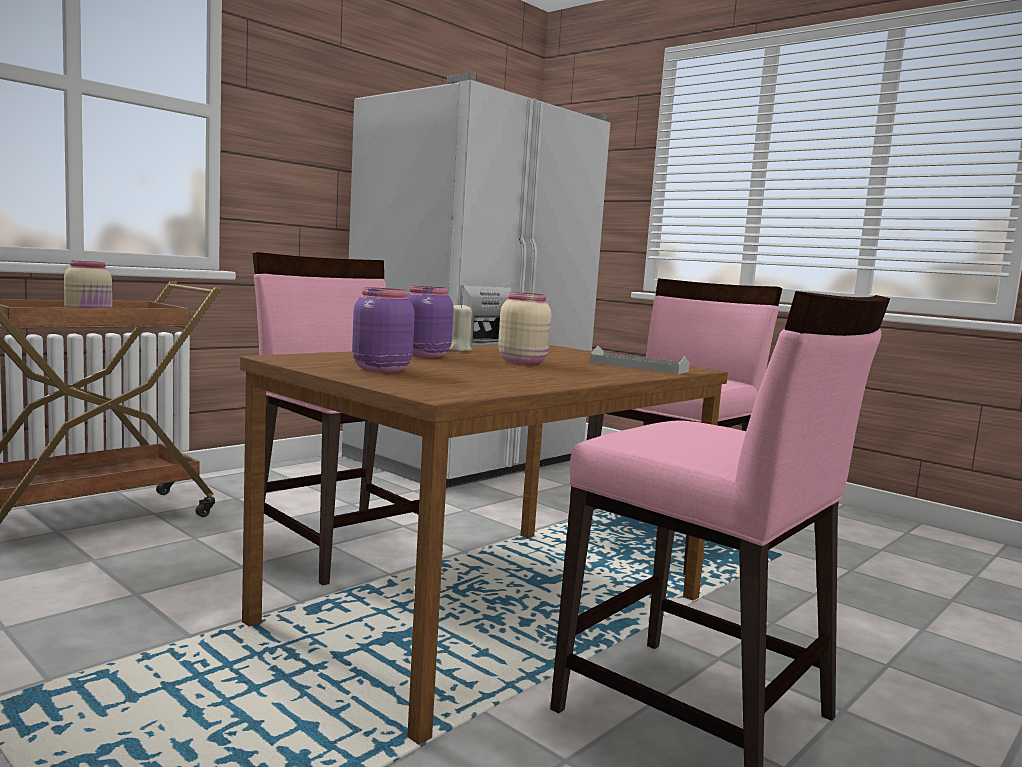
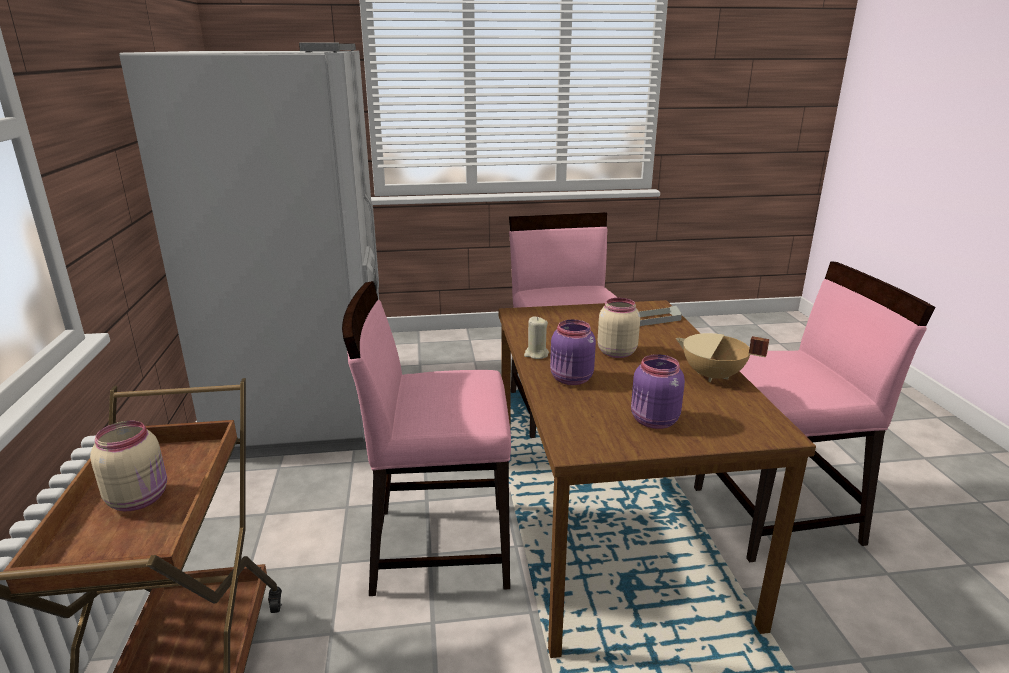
camera: 50 degrees left, 15 degrees up
(541, 381) = (713, 376): none -> beige cooking pot

